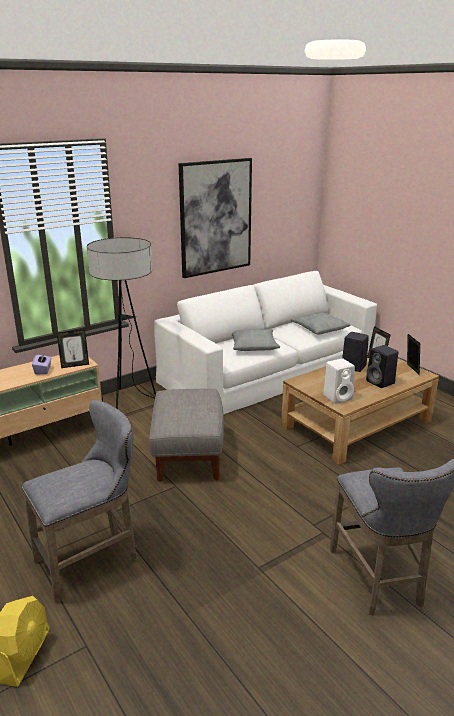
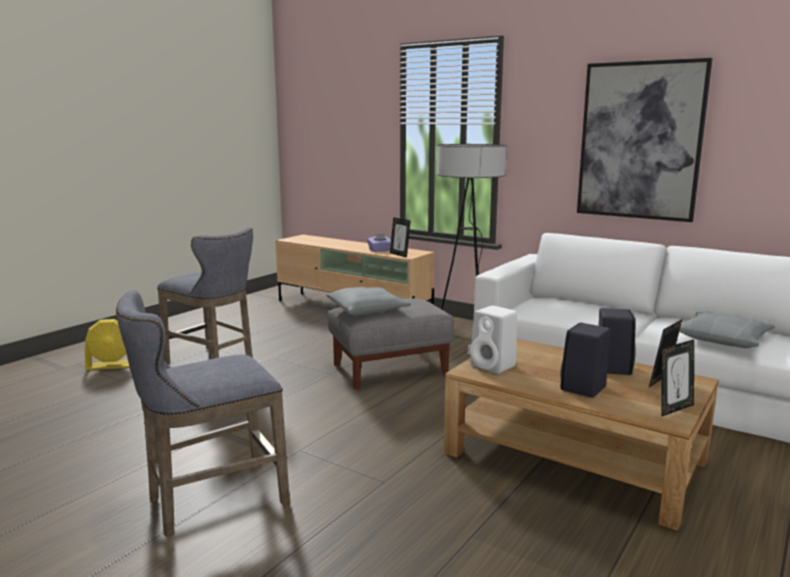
camera: 70 degrees right, 10 degrees down
(253, 345) = (587, 313): grey pillow -> grey pillow (367, 309)

